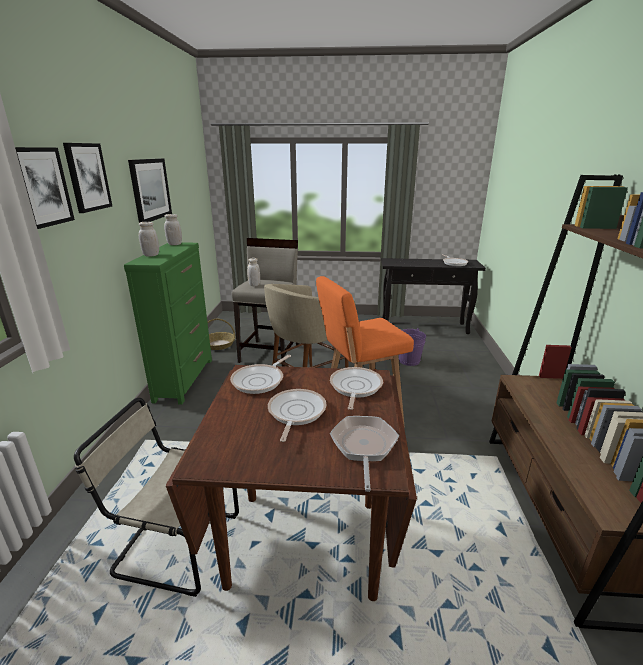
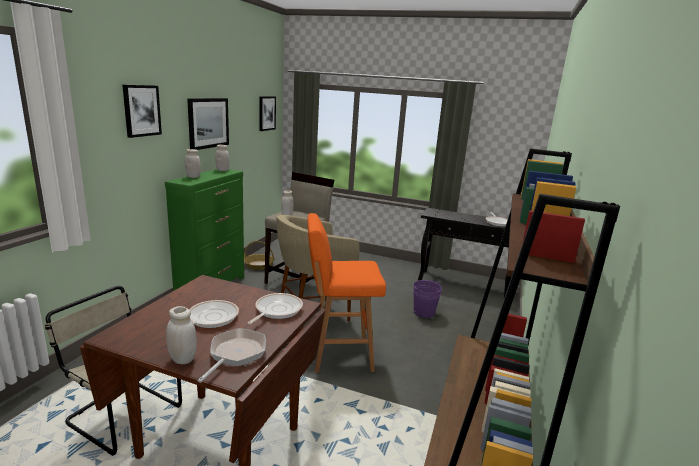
camera: 15 degrees right, 5 degrees down
(41, 187) = (95, 116): picture -> picture (266, 113)
(260, 381) = (208, 290): frying pan -> none
(313, 468) = (182, 359): none -> white jar

